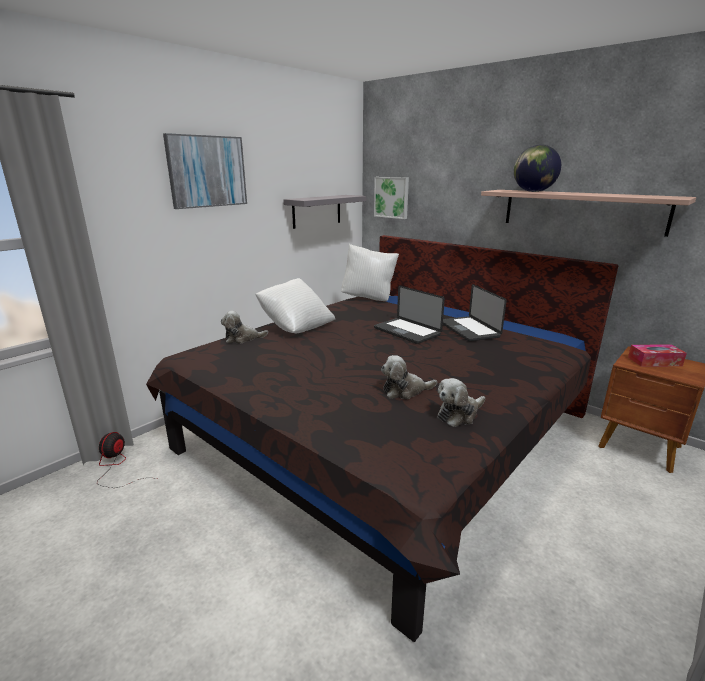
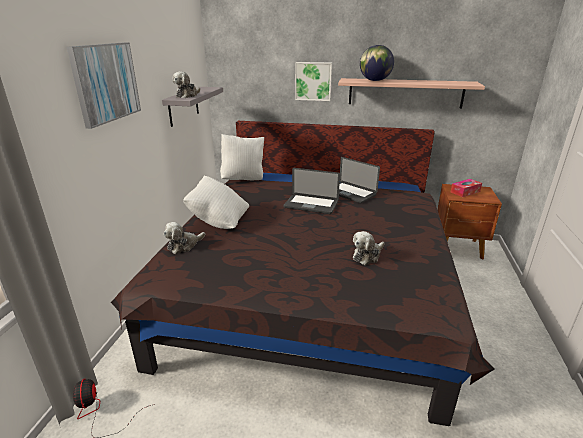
camera: 30 degrees left, 5 degrees up
(392, 197) = (241, 86): picture -> picture (313, 81)
(459, 414) = (418, 263): plush toy -> plush toy (187, 95)

